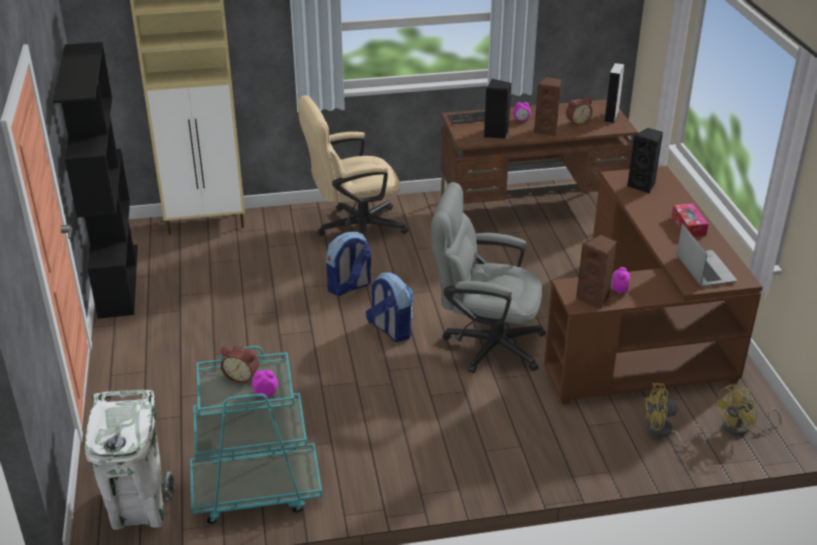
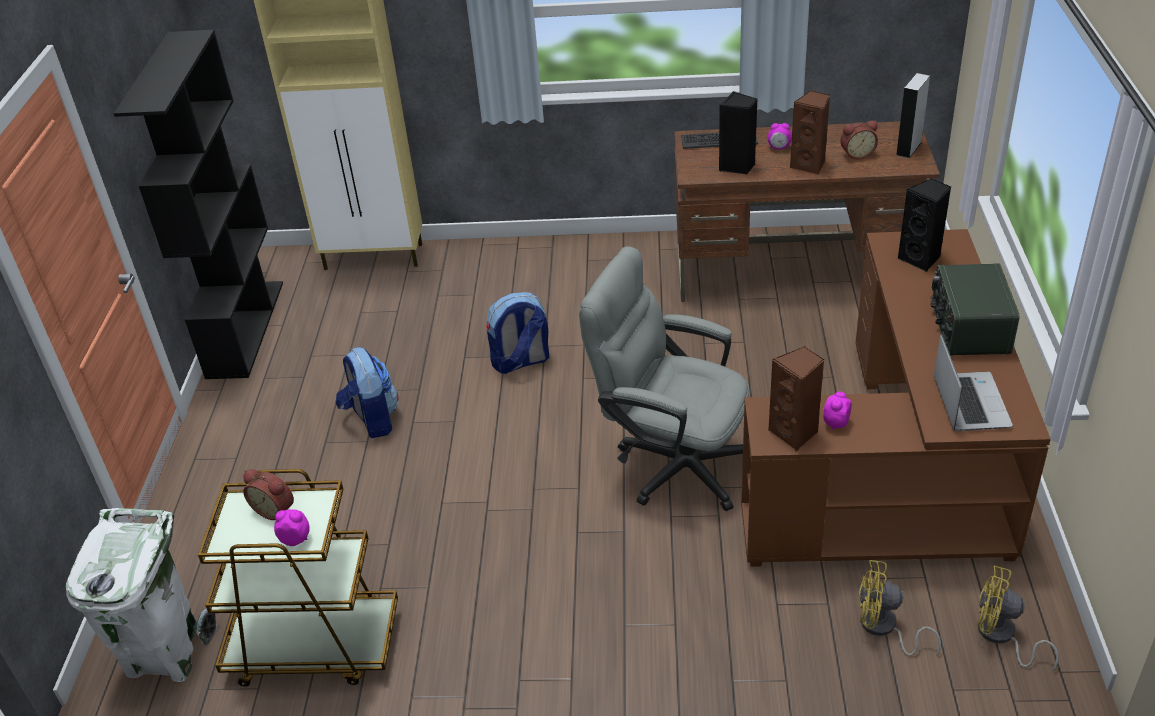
camera: 15 degrees right, 5 degrees up
(256, 491) = (313, 646): turquoise cart -> brown cart
(353, 228) = (552, 277): beige office chair -> none
(390, 330) = (554, 429): backpack -> backpack (372, 420)
(688, 226) = (968, 328): tissue box -> radio
(742, 428) = (1001, 637): yellow fan -> yellow fan turned 45 degrees clockwise

